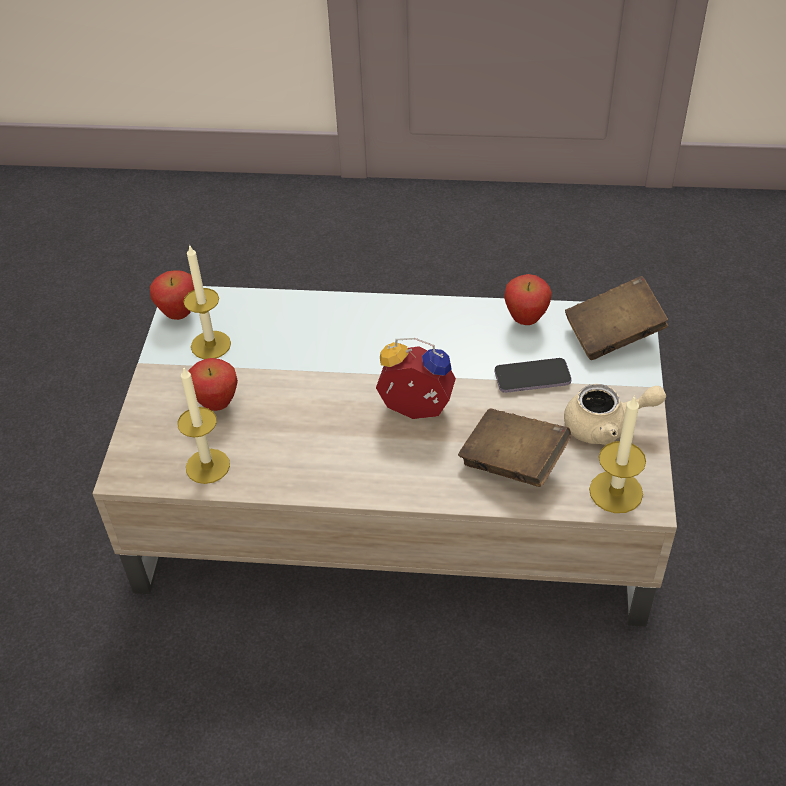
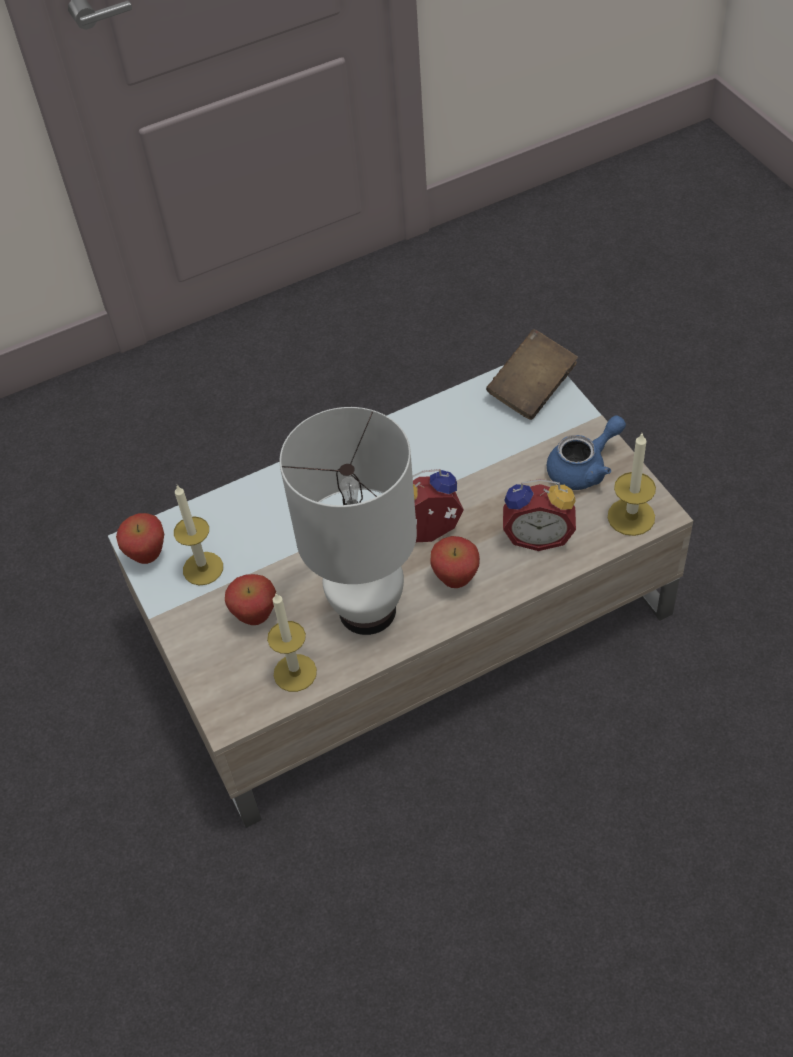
camera: 30 degrees left, 5 degrees up
(310, 448) = (369, 610): none -> white table lamp
(513, 462) = (538, 535): brown book -> alarm clock
(525, 320) = (453, 411): apple -> apple (455, 580)
(532, 377) = (498, 457): phone -> none
(606, 425) = (584, 468): beige teapot -> blue teapot

